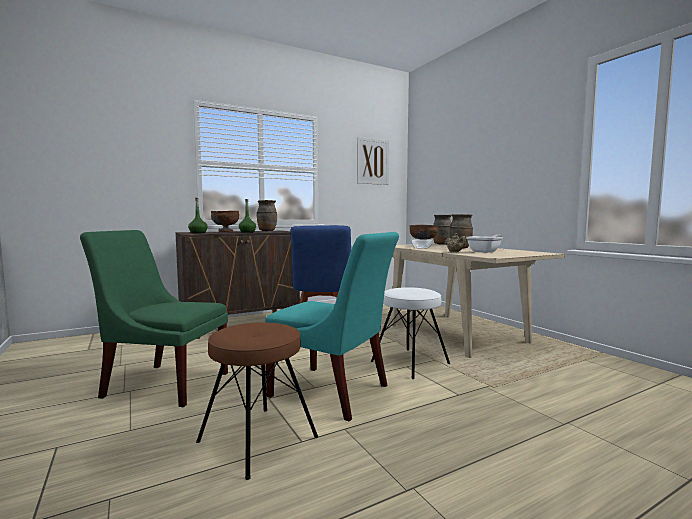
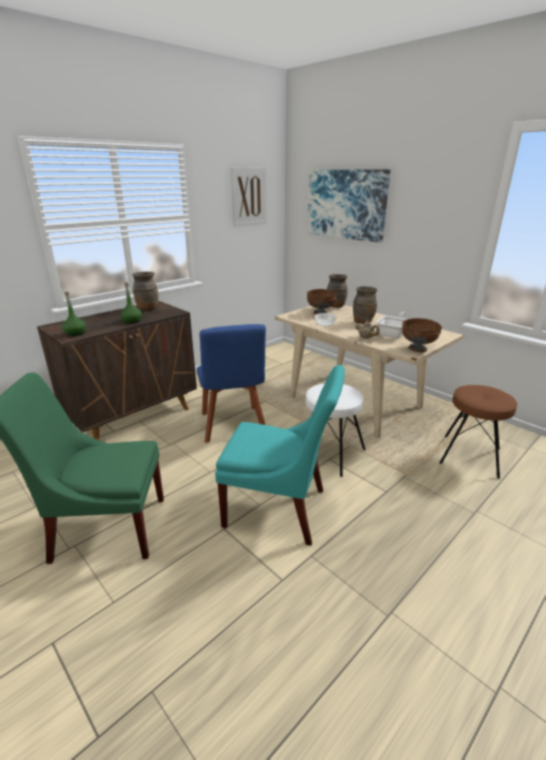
camera: 15 degrees left, 20 degrees up
(225, 231) = (99, 317): brown bowl -> brown bowl (417, 349)
(257, 439) = (243, 586): brown stool -> brown stool (469, 455)
(454, 160) = (346, 204): none -> picture

